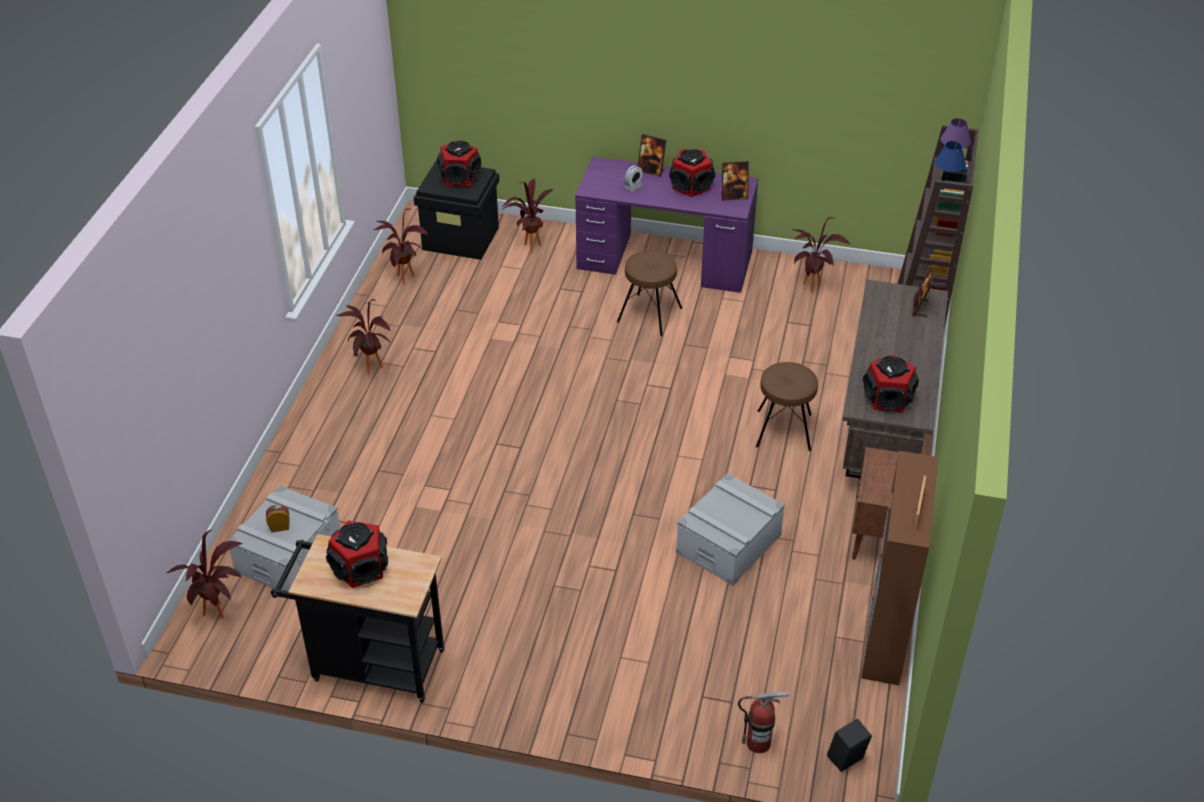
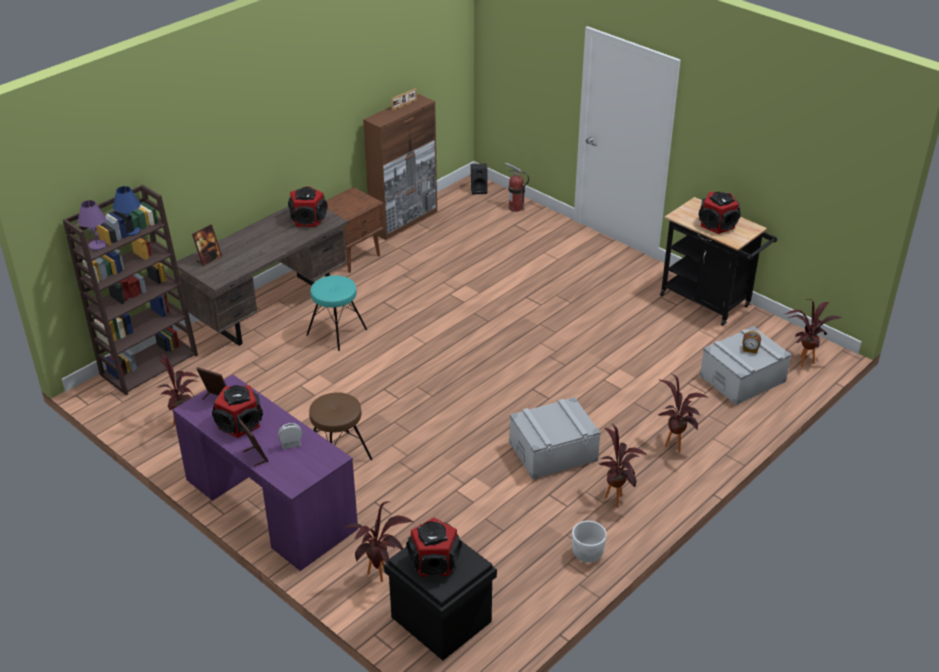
camera: 150 degrees left, 5 degrees down
(373, 318) = (587, 553): none -> white planter
(405, 281) = (532, 586): potted plant -> potted plant (675, 443)
(728, 544) = (444, 286): grey storage box -> grey storage box (553, 451)
(783, 430) = (337, 332): brown stool -> turquoise stool

